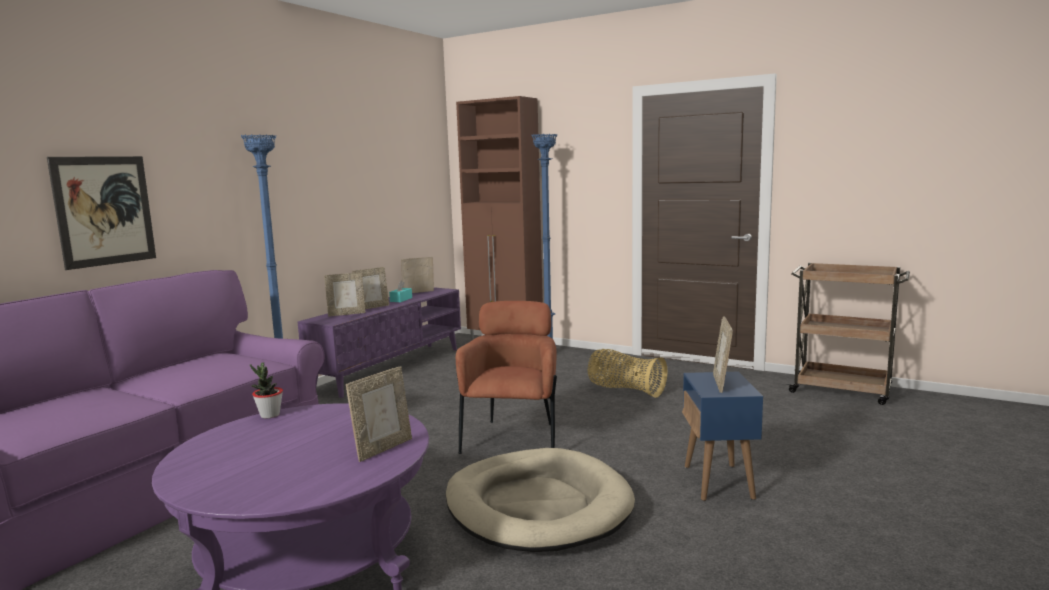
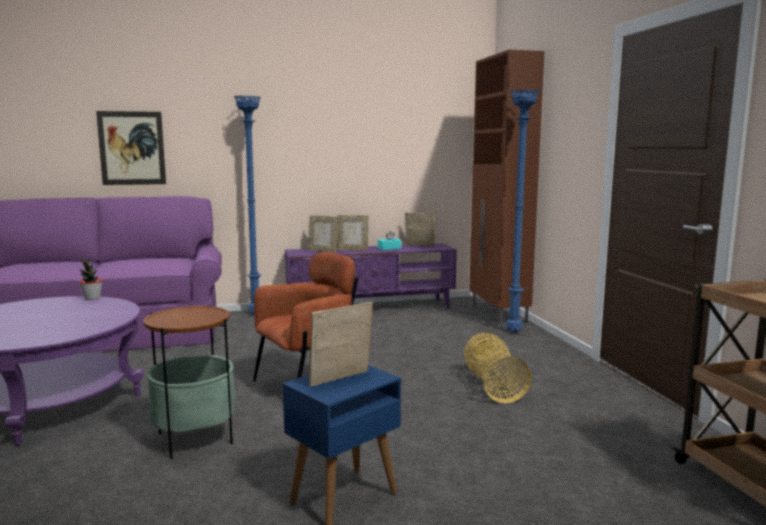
camera: 45 degrees right, 0 degrees up
(383, 448) = (50, 334): picture frame -> none
(537, 506) = (195, 438): beige dog bed -> side table

